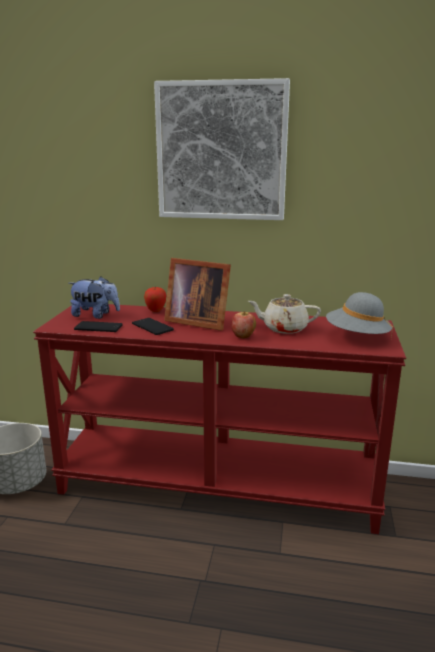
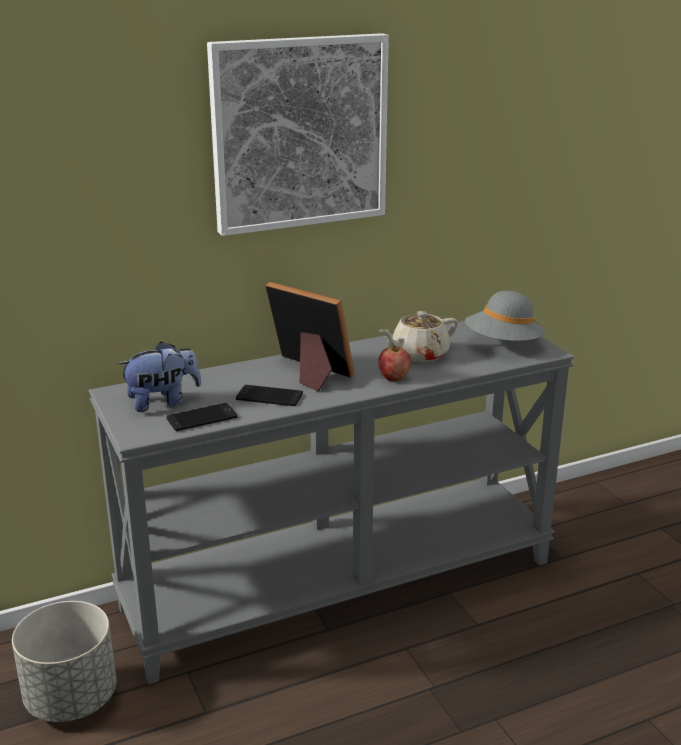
camera: 35 degrees left, 5 degrees up
(155, 311) = (231, 372): apple -> none
(197, 321) = (309, 373): picture frame -> picture frame turned 135 degrees counterclockwise
(218, 484) = (340, 583): red console table -> grey console table

